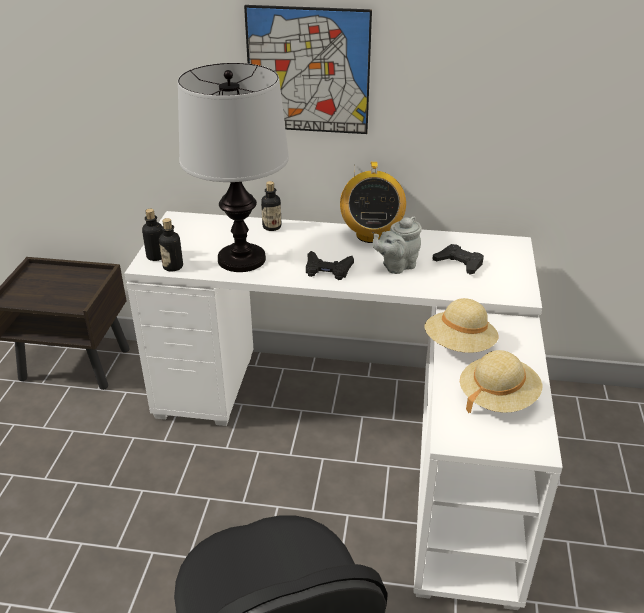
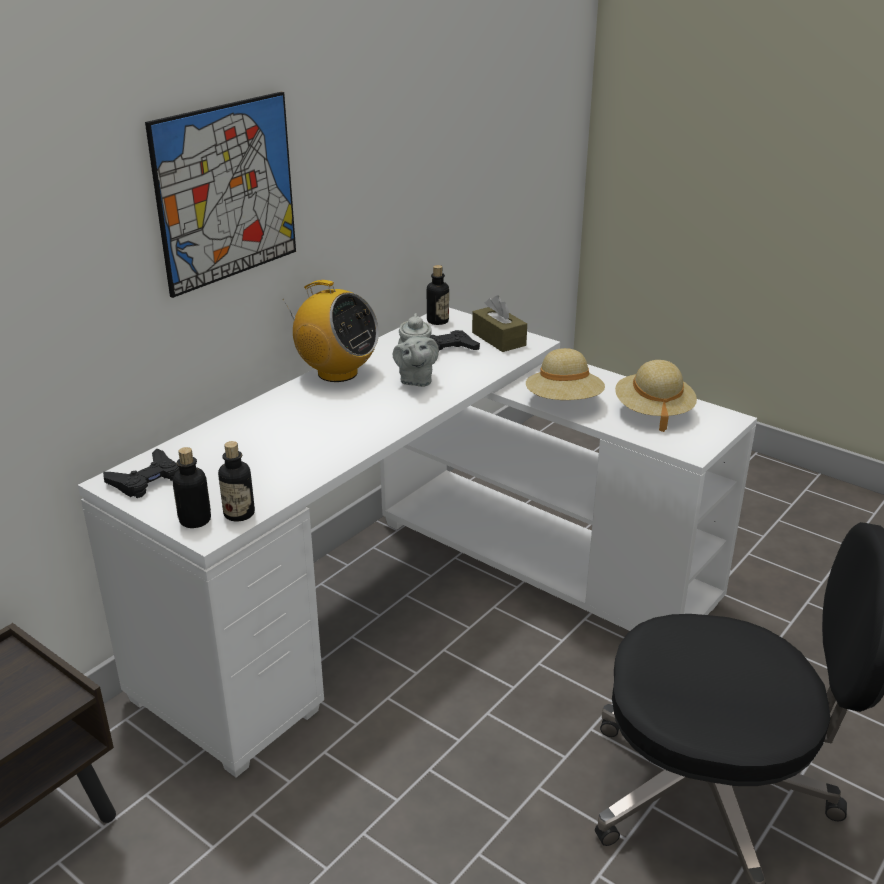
camera: 60 degrees left, 5 degrees down
(242, 259) = (286, 462): table lamp -> none
(272, 227) = (236, 422): bottle -> bottle (437, 321)
(327, 270) = (376, 417): black game controller -> black game controller (146, 480)
(506, 278) = (498, 339): none -> brown tissue box

